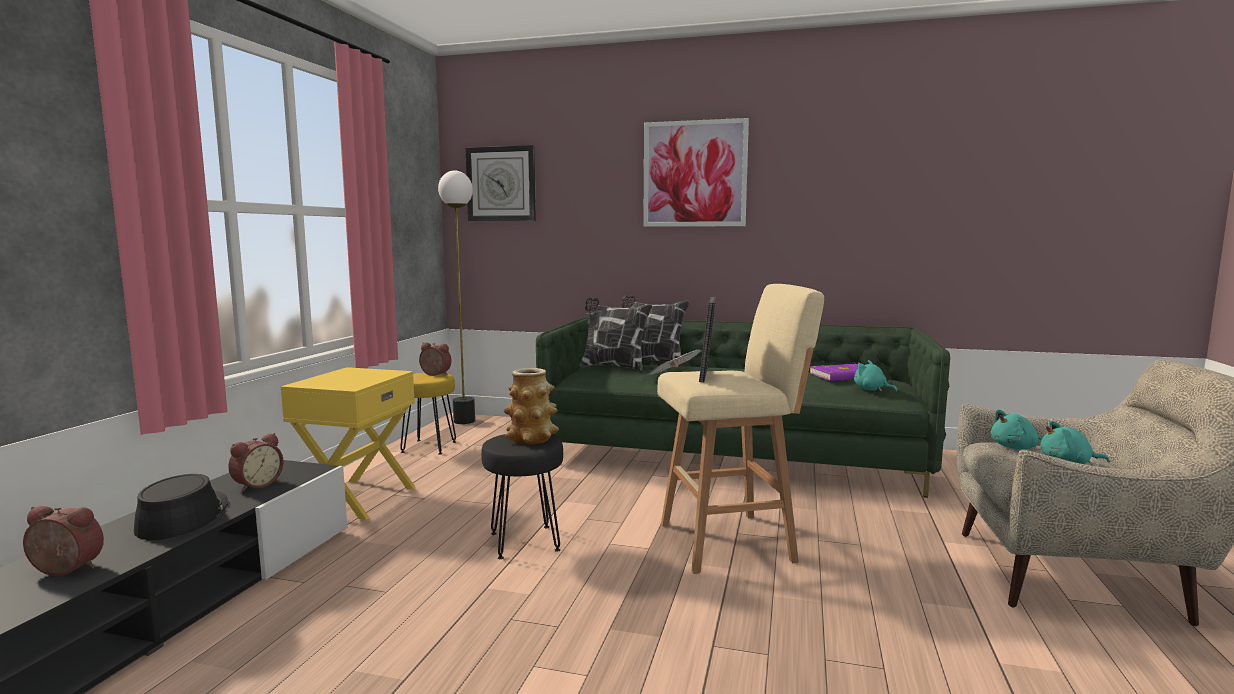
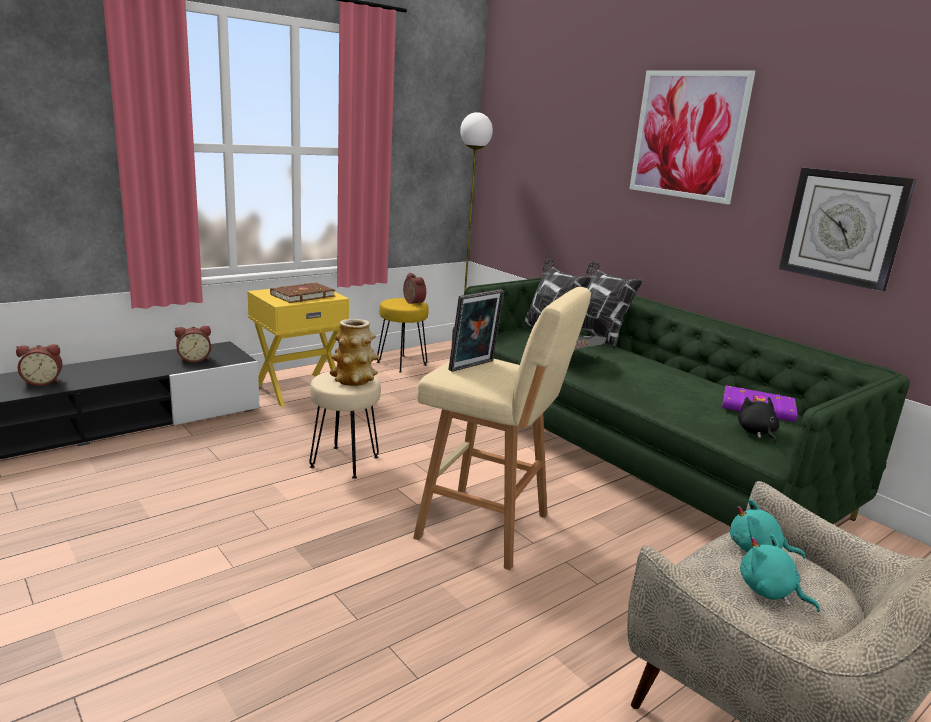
camera: 35 degrees right, 10 degrees up
(64, 571) = (43, 381): alarm clock -> alarm clock turned 120 degrees clockwise
(182, 517) = (131, 368): black hat -> none
(357, 378) = (302, 295): none -> brown book
(501, 184) = (521, 127): wall clock -> wall clock (843, 227)
(525, 541) = (345, 462): black stool -> beige stool
(871, 390) = (756, 432): turquoise plush toy -> black plush toy

